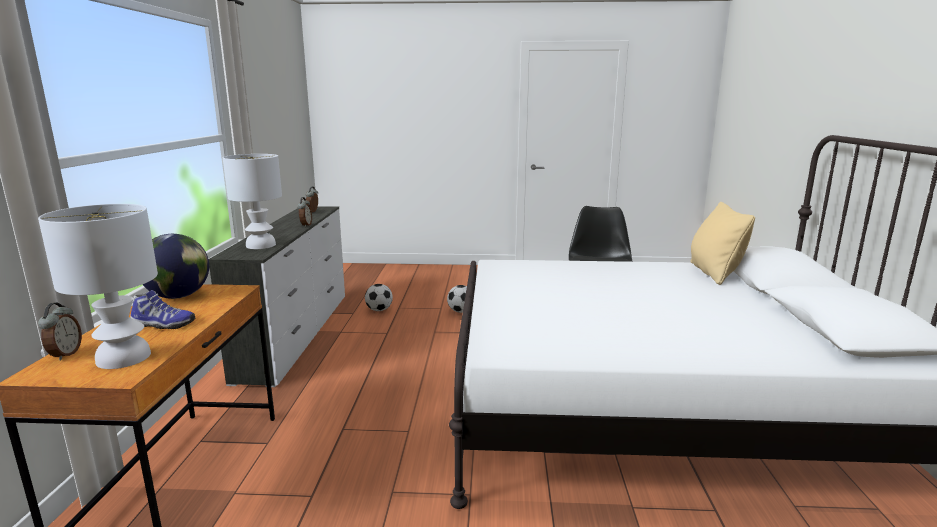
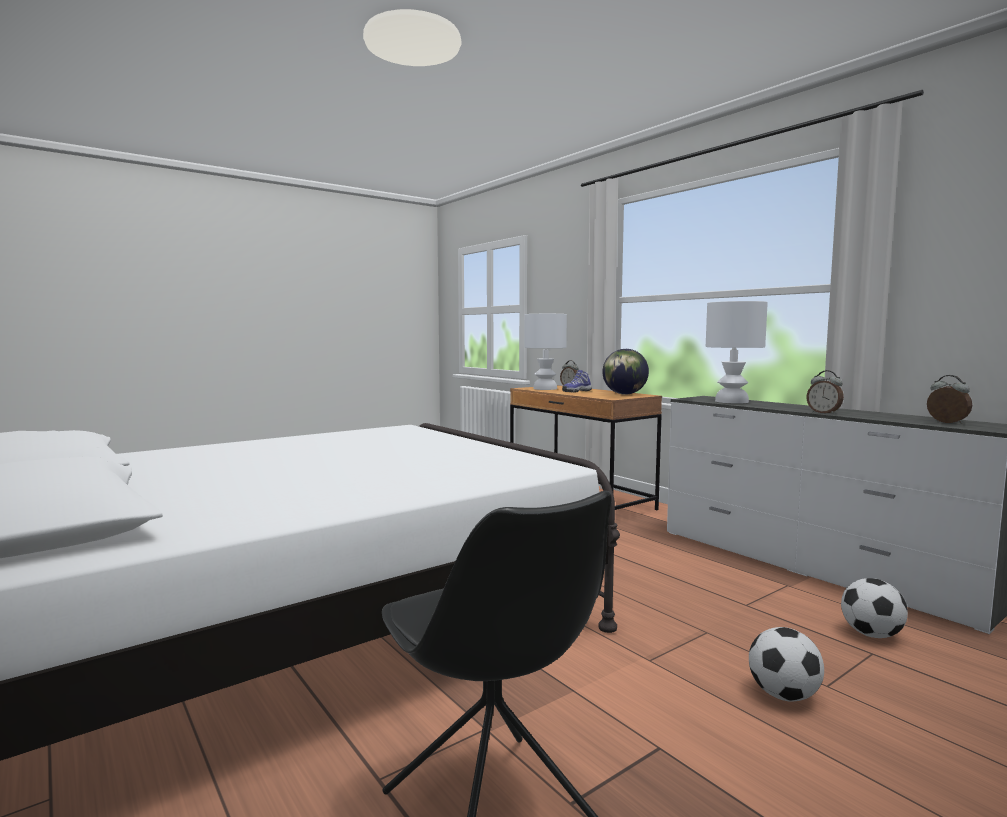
camera: 140 degrees right, 10 degrees down
(714, 273) = (176, 516): beige pillow -> none

